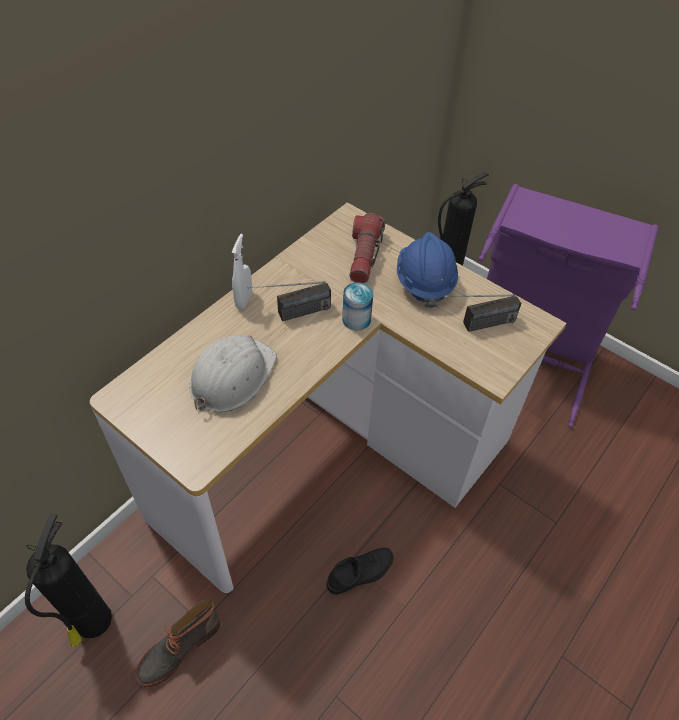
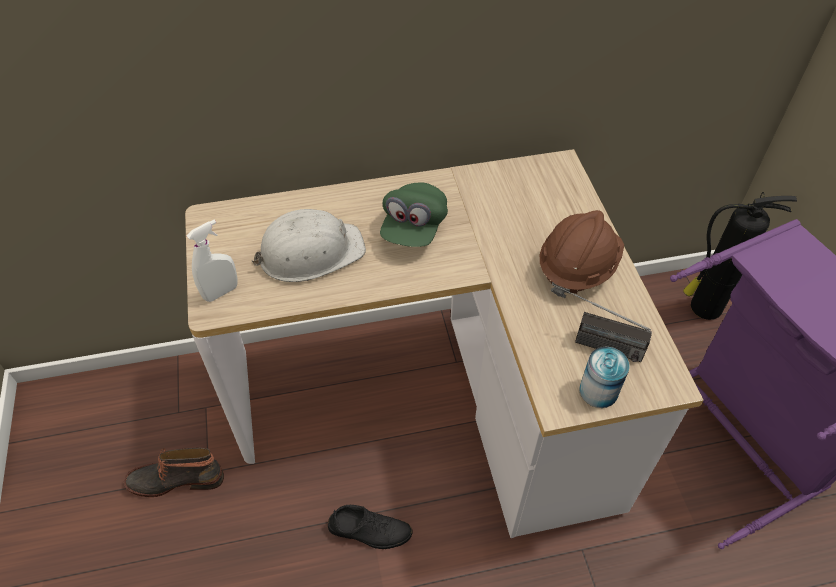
camera: 40 degrees right, 0 degrees up
(92, 623) = (136, 412): fire extinguisher -> none
(244, 300) = (385, 191): white spray bottle -> white spray bottle (221, 292)
(291, 315) = (414, 227): radio -> green cap
(356, 319) = (470, 265): can -> can (598, 391)
(364, 256) = (539, 209): flashlight -> none
(424, 282) = (577, 267): blue hard hat -> brown hard hat

